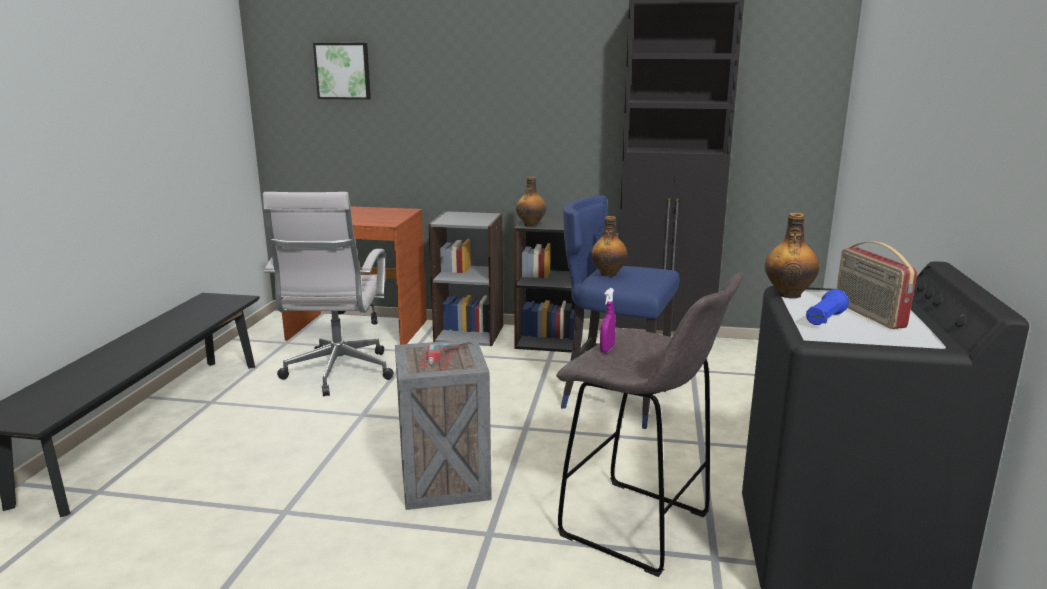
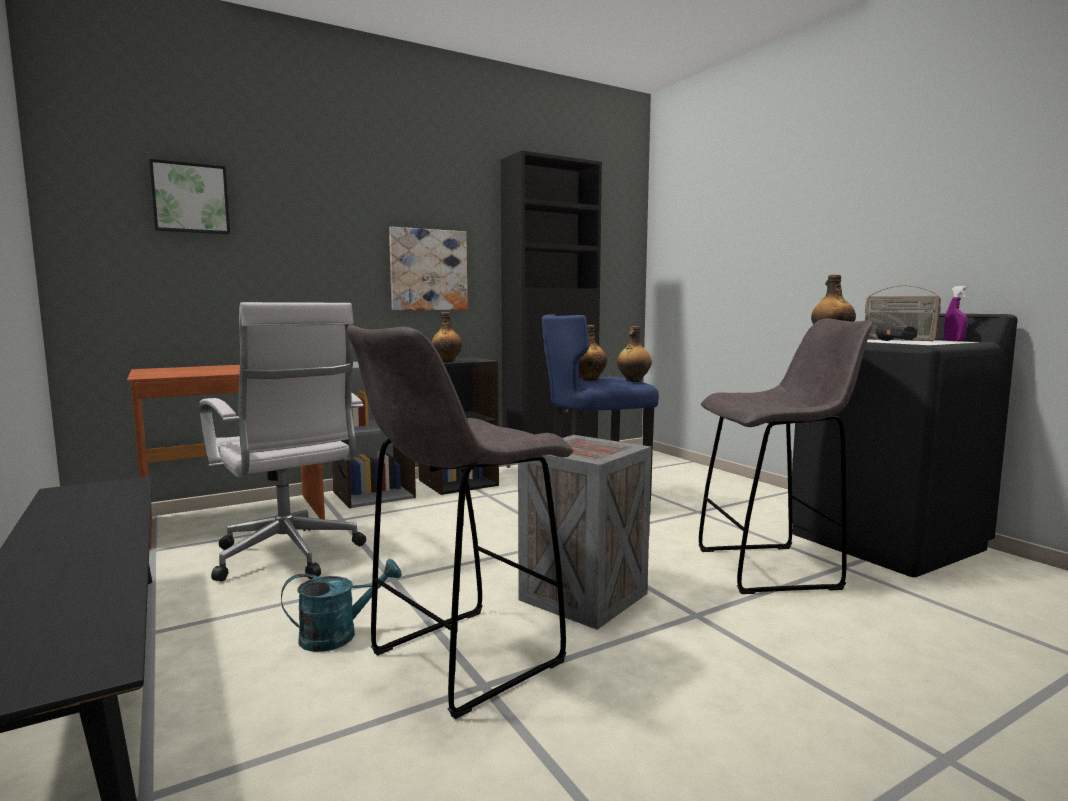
camera: 40 degrees left, 10 degrees down
(276, 443) = (339, 635): none -> turquoise watering can
(302, 490) = (461, 660): none -> grey stool
(450, 356) = (591, 445): power drill -> none
(543, 127) = (428, 270): none -> picture
(607, 349) = (741, 402): purple spray bottle -> purple spray bottle (954, 340)
(646, 285) = (633, 381): none -> bottle
(824, 320) = (896, 341): blue flashlight -> black flashlight

